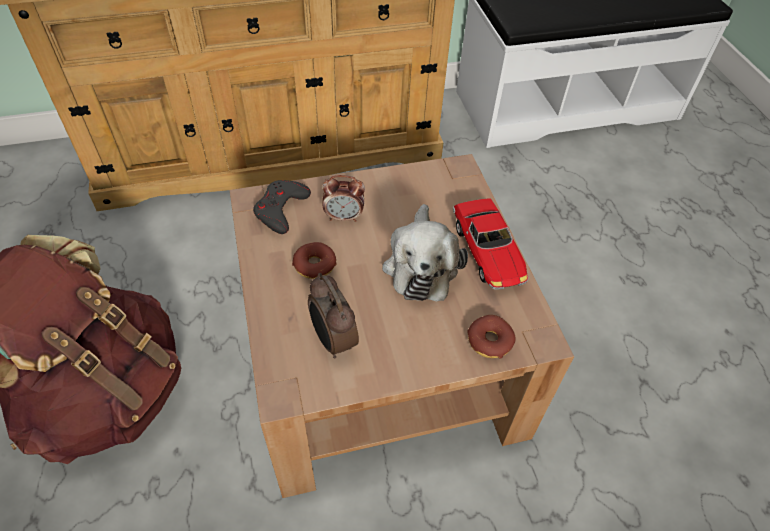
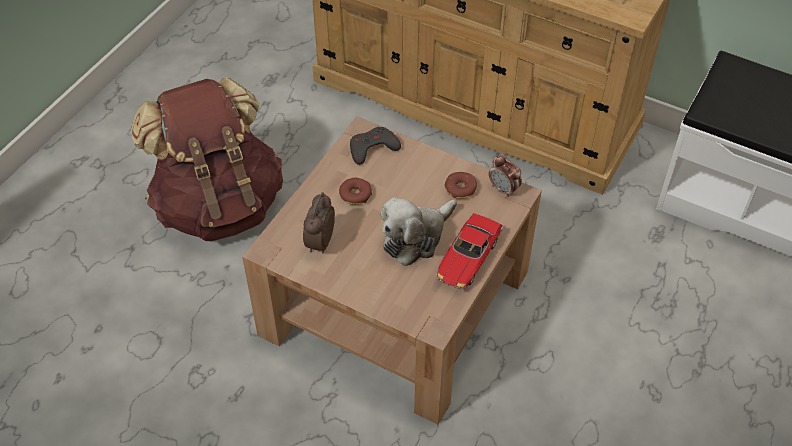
camera: 45 degrees right, 0 degrees up
(344, 217) = (404, 177): alarm clock -> alarm clock (503, 189)
(490, 341) = (404, 306): donut -> donut (460, 189)

